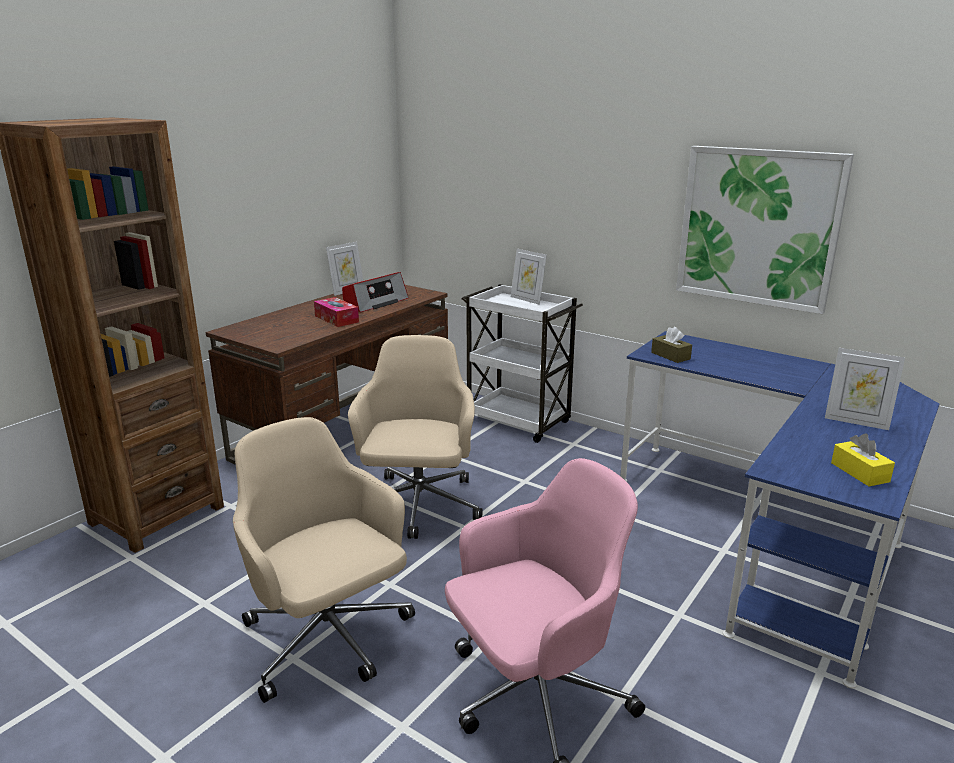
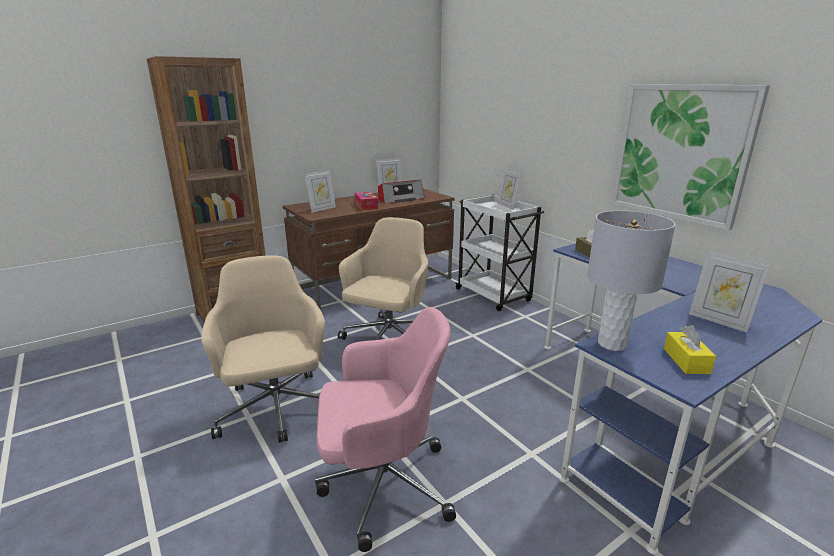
camera: 20 degrees right, 0 degrees up
(275, 331) = (322, 209): none -> picture frame
(781, 467) = (612, 344): none -> grey table lamp

